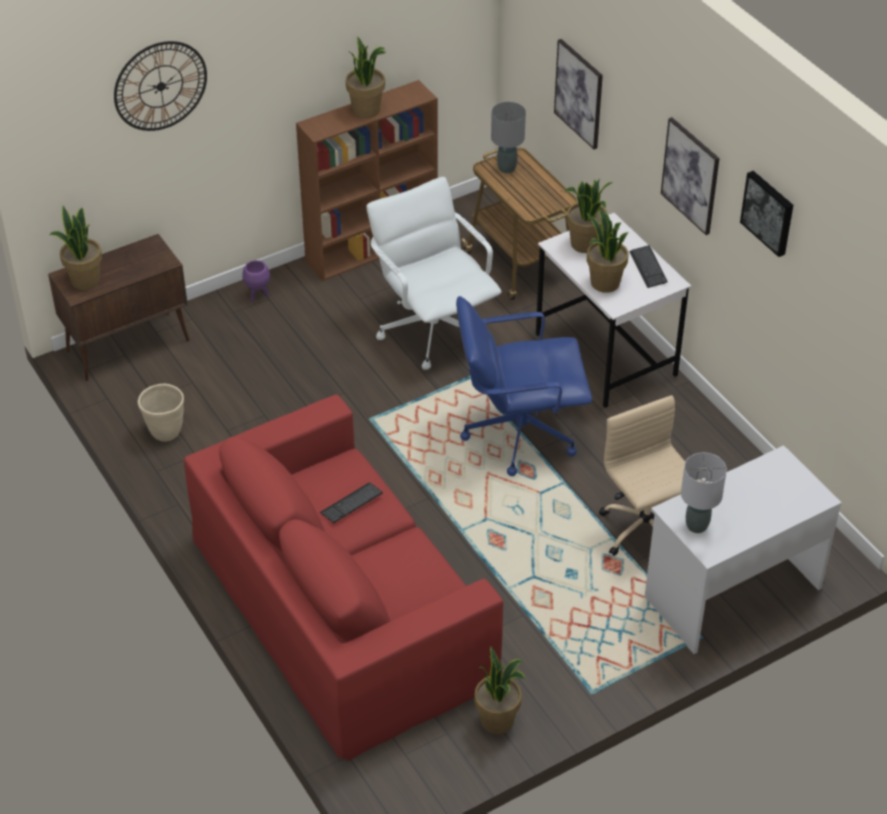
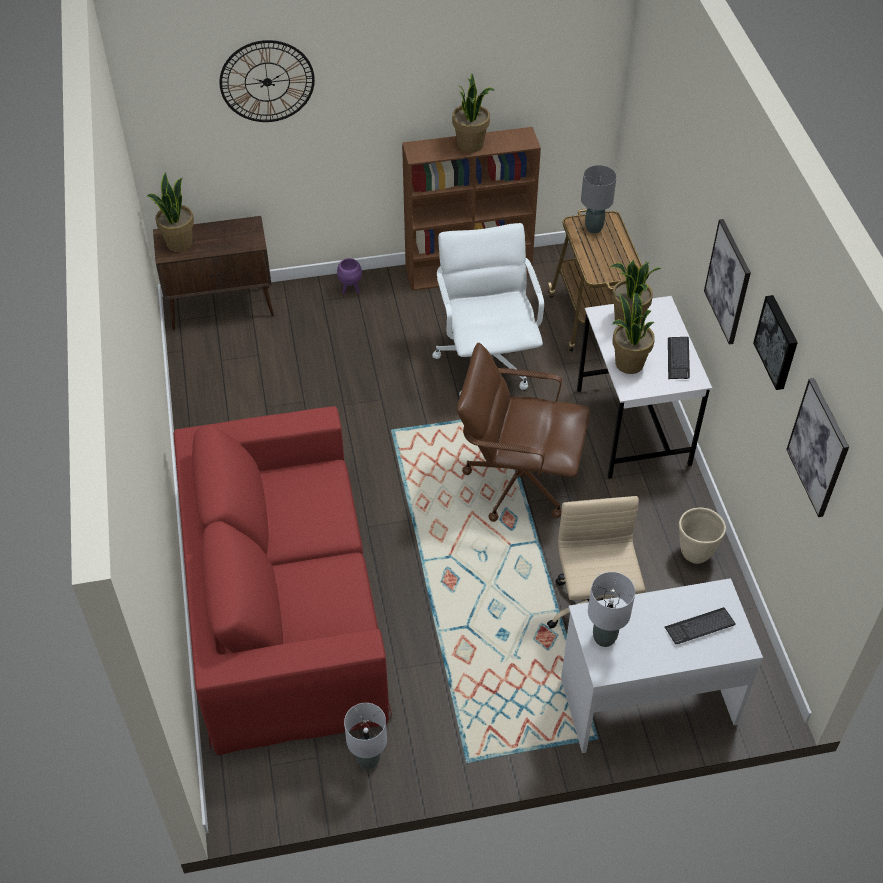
camera: 20 degrees right, 5 degrees up
(165, 432) = (214, 394): beige planter -> beige planter (695, 553)
(351, 504) = (309, 513): keyboard -> keyboard (699, 627)
(498, 720) = (368, 760): potted plant -> grey table lamp
(518, 433) = (518, 481): blue office chair -> brown office chair
(579, 93) = (665, 173): picture -> picture (818, 448)

